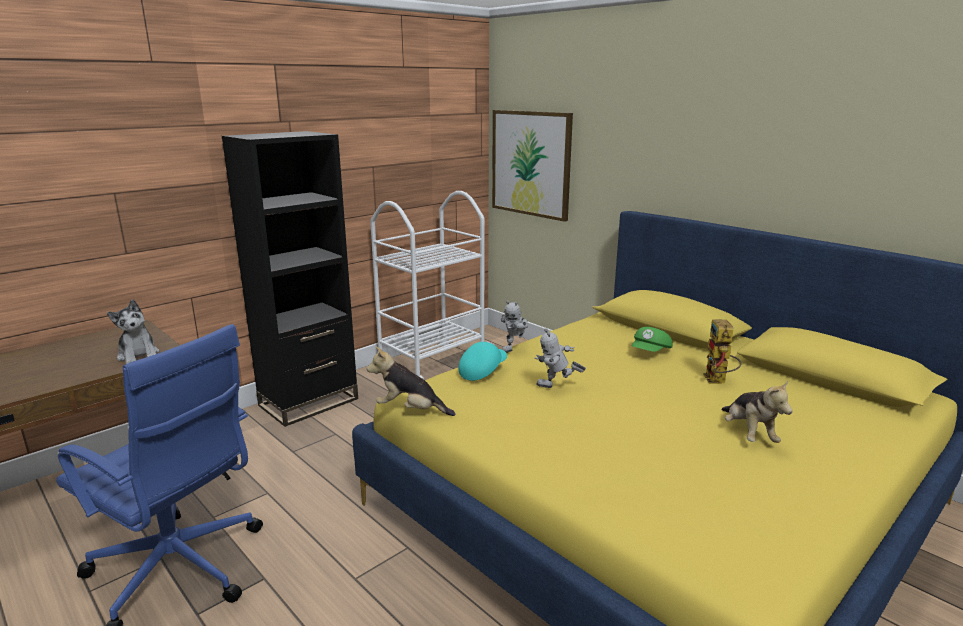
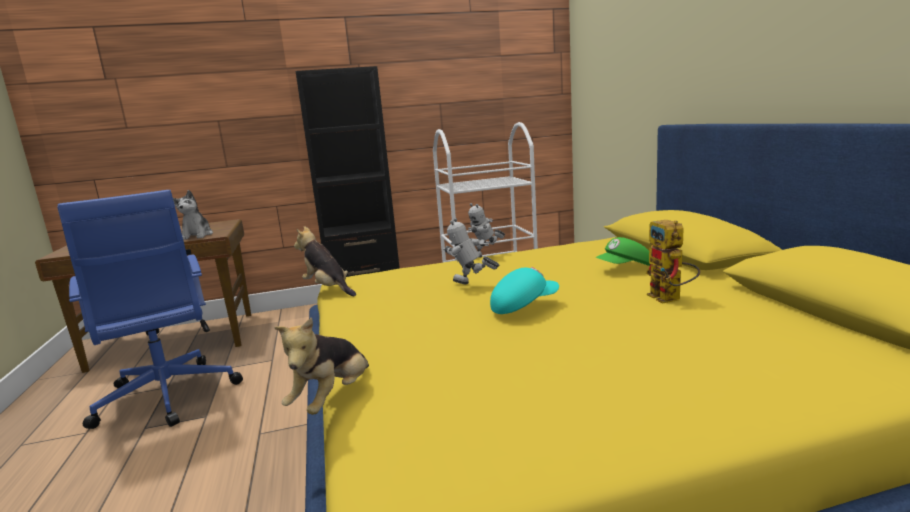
camera: 30 degrees right, 5 degrees down
(482, 371) = (426, 268): turquoise cap -> turquoise cap (523, 306)
(531, 163) = (598, 94): picture -> none
(718, 381) = (670, 299): toy robot -> toy robot turned 45 degrees counterclockwise
(748, 434) = (631, 350): plush toy -> plush toy (332, 399)

